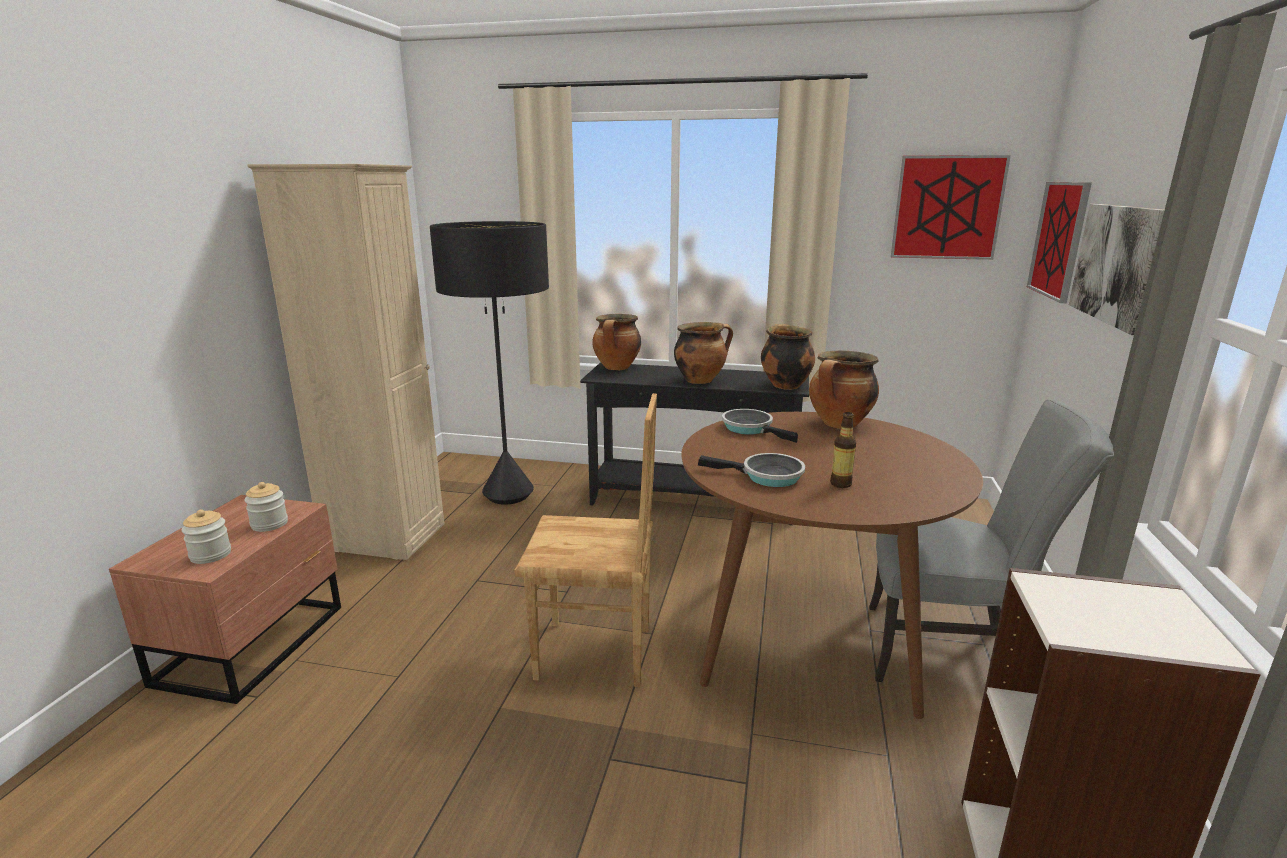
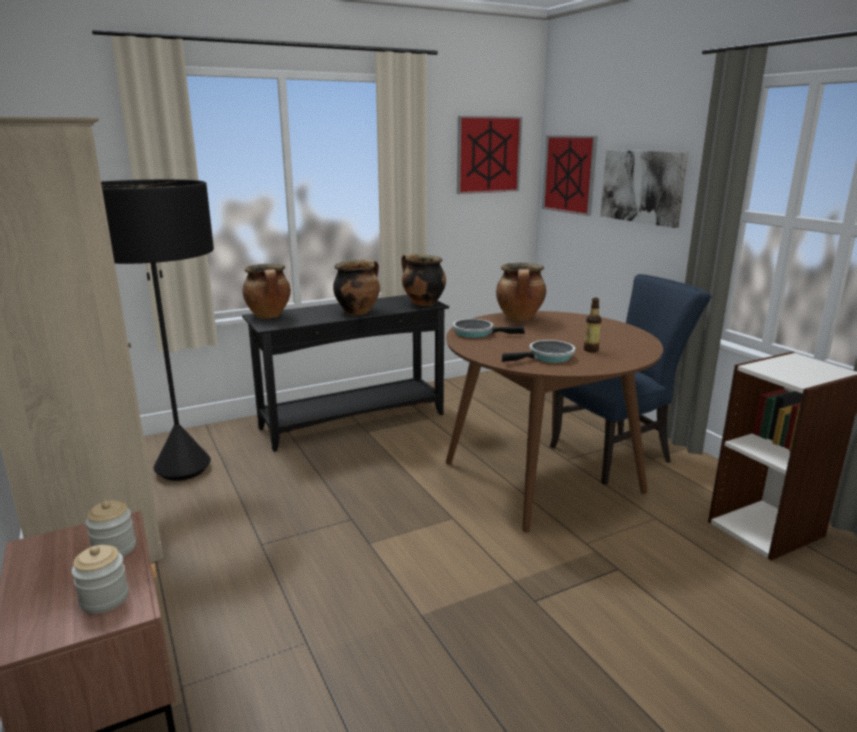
camera: 40 degrees left, 0 degrees up
(594, 655) = (435, 549): brown chair -> none
(951, 652) = (616, 454): grey chair -> blue chair

